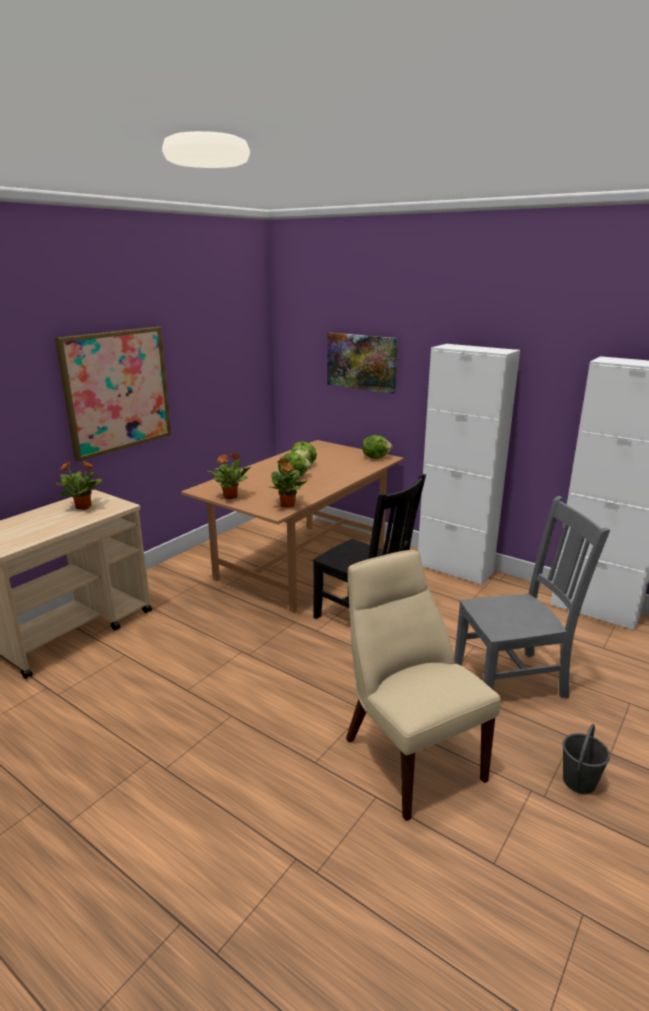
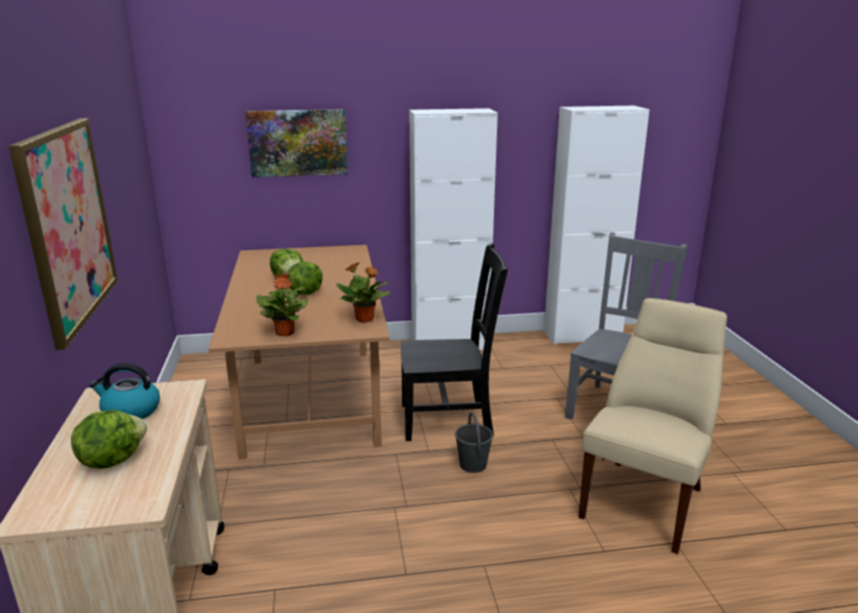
camera: 45 degrees left, 0 degrees up
(84, 507) = (130, 411): potted plant -> kettle
(375, 457) = (342, 251): lettuce -> lettuce (112, 460)
(409, 754) = (645, 499): beige chair -> beige chair turned 105 degrees clockwise
(579, 781) = (741, 450): grey bucket -> grey bucket (473, 464)

